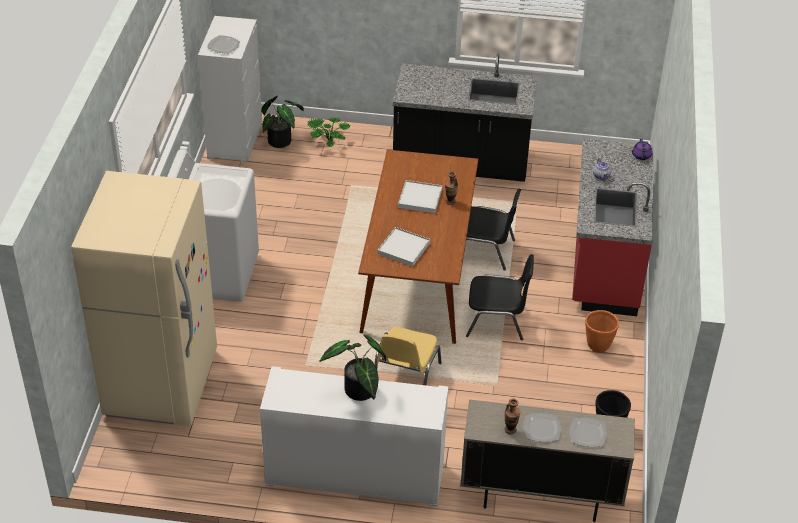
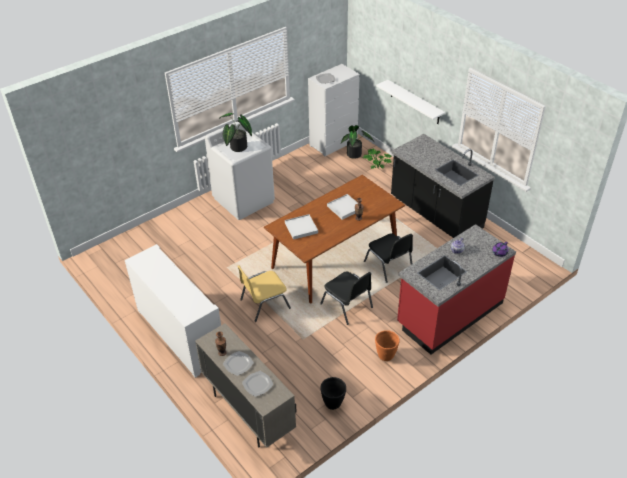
camera: 45 degrees right, 0 degrees up
(161, 383) = (158, 236): beige fridge -> none
(359, 392) = (174, 282): potted plant -> potted plant (236, 148)
(365, 27) = (414, 102): none -> white shelf

